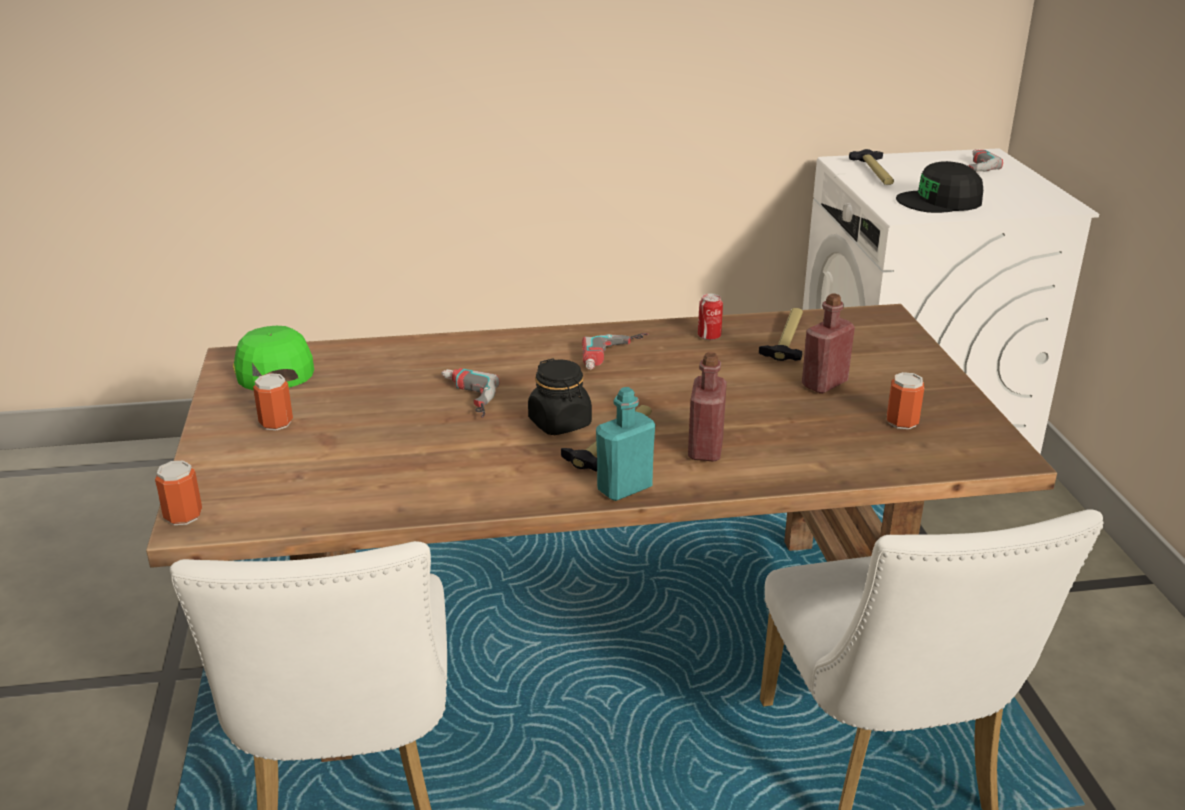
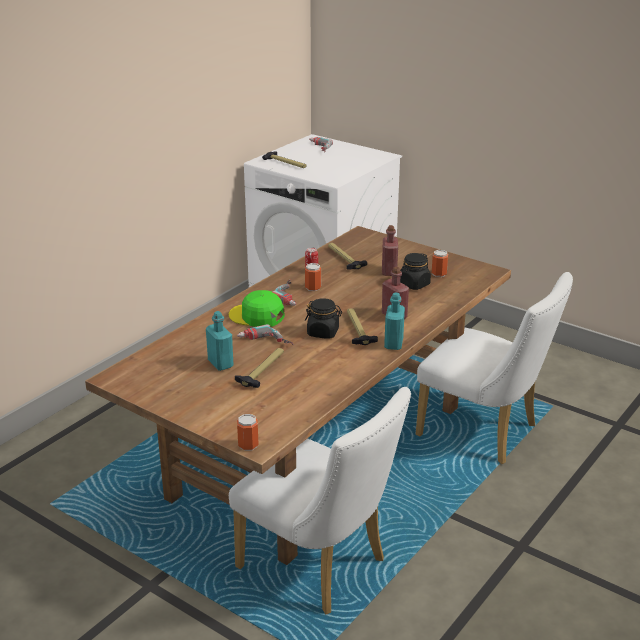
camera: 45 degrees left, 0 degrees up
(272, 369) = (145, 373): green cap -> green cap (257, 316)
(276, 423) = (203, 392): can -> can (313, 288)
(364, 399) = (220, 363): none -> turquoise bottle
(389, 433) = (262, 370): none -> hammer
(827, 419) = (414, 284): none -> black jar
(940, 201) = (336, 169): black cap -> none

